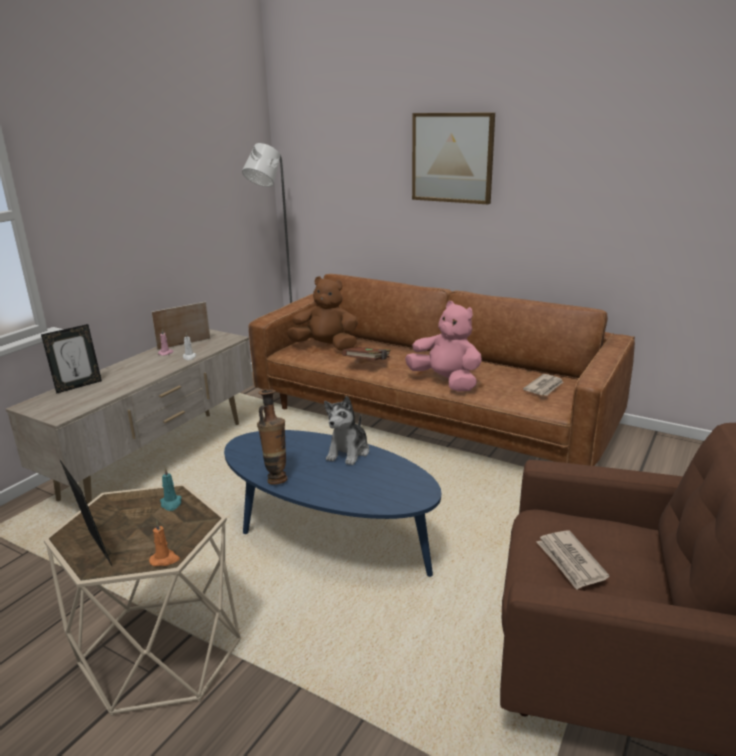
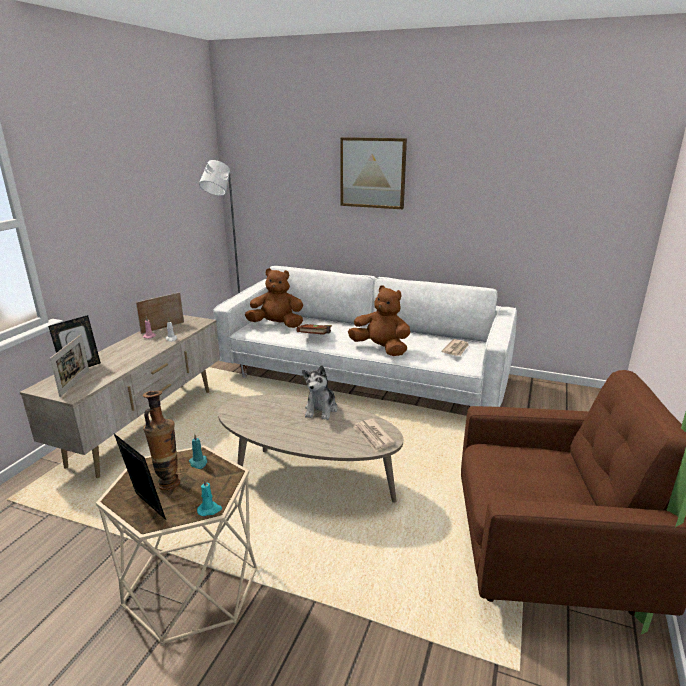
camera: 10 degrees left, 0 degrees up
(66, 402) = (75, 383): none -> picture frame
(165, 559) = (209, 510): orange candle -> turquoise candle
(276, 478) = (269, 434): vase -> vase (168, 481)
(330, 539) = (308, 480): blue coffee table -> beige coffee table
(430, 418) = (363, 377): brown sofa -> white sofa
(446, 382) = (381, 349): pink plush toy -> brown plush toy
(570, 562) = (517, 481): newspaper -> newspaper (373, 436)

